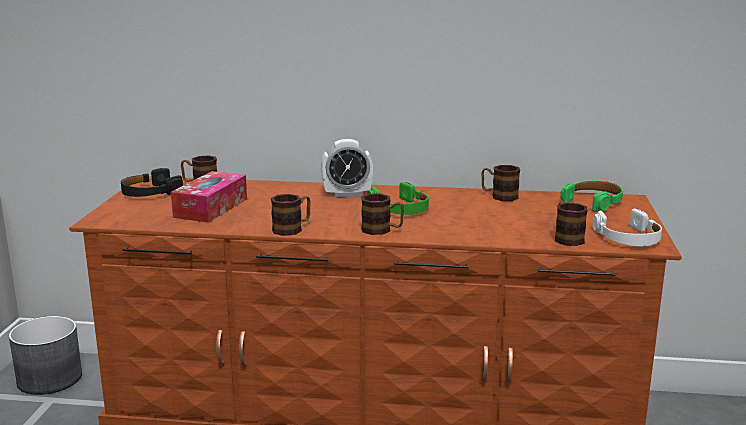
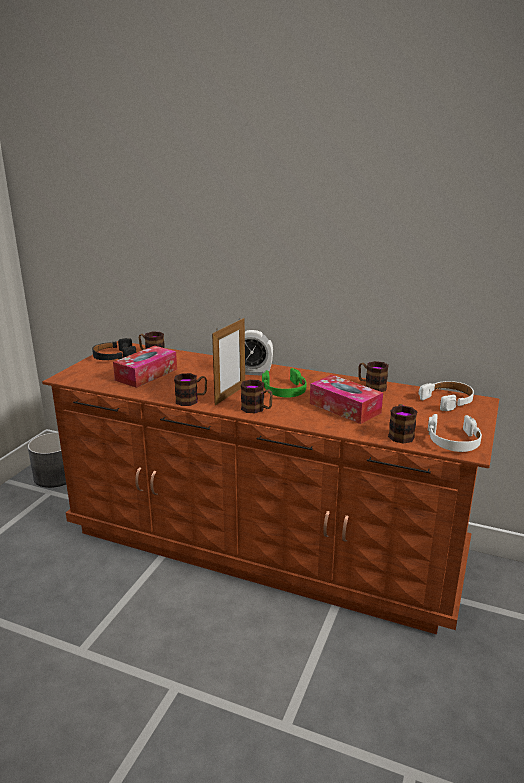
camera: 15 degrees right, 5 degrees up
(337, 219) = (230, 395): none -> picture frame
(485, 219) = (345, 408): none -> tissue box
(593, 202) = (448, 400): green headphones -> white headphones

